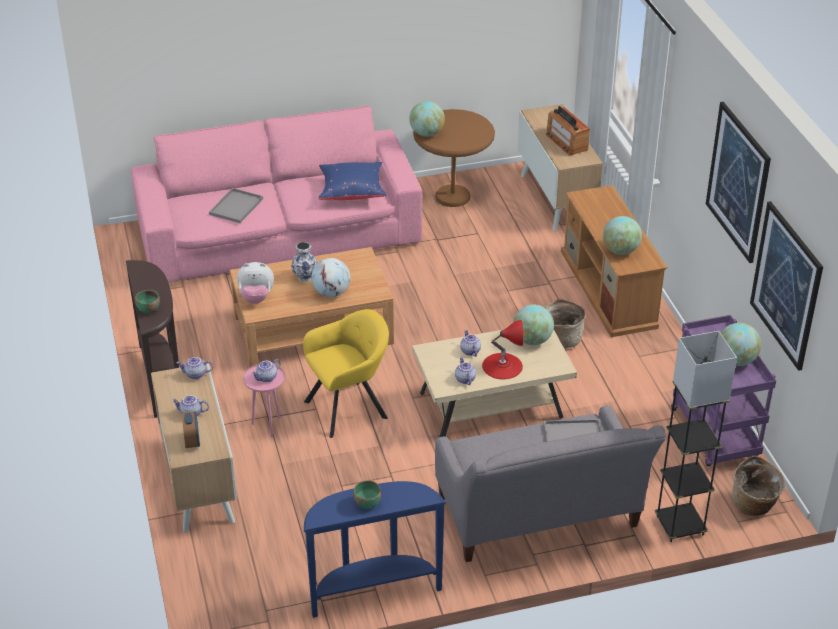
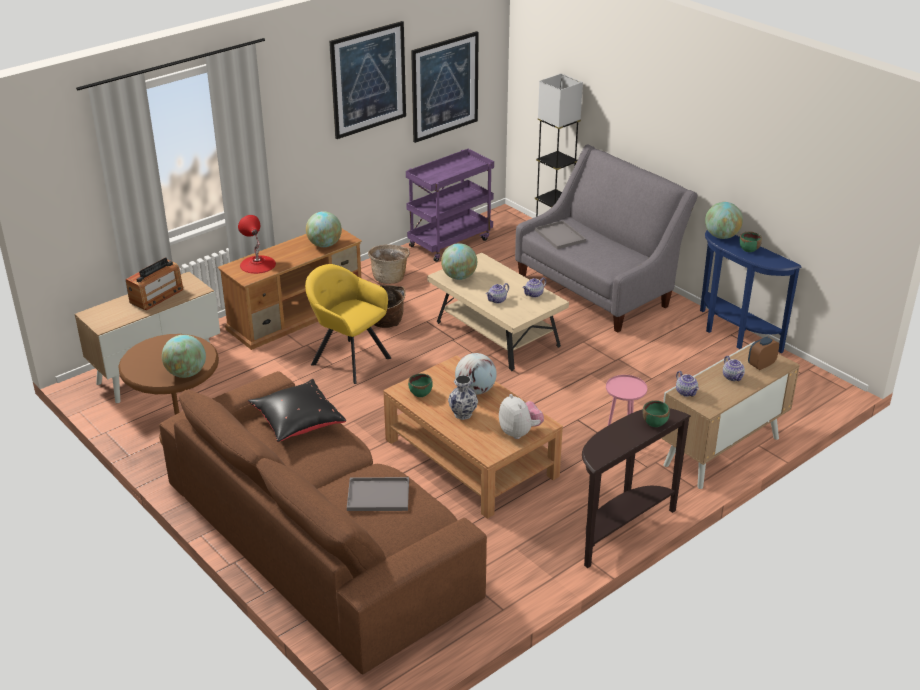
camera: 115 degrees left, 5 degrees down
(267, 378) = (625, 386): teapot -> none
(279, 235) = (321, 539): pink sofa -> brown sofa
(349, 408) = (560, 402): yellow armchair -> yellow armchair (348, 359)
(351, 263) = (420, 393): none -> green bowl
(352, 191) = (297, 423): blue pillow -> black pillow
(502, 366) = (502, 282): red table lamp -> red table lamp (257, 264)
(736, 360) = (451, 168): globe -> globe (721, 236)
(754, 505) = (509, 220): basket -> basket (390, 277)

